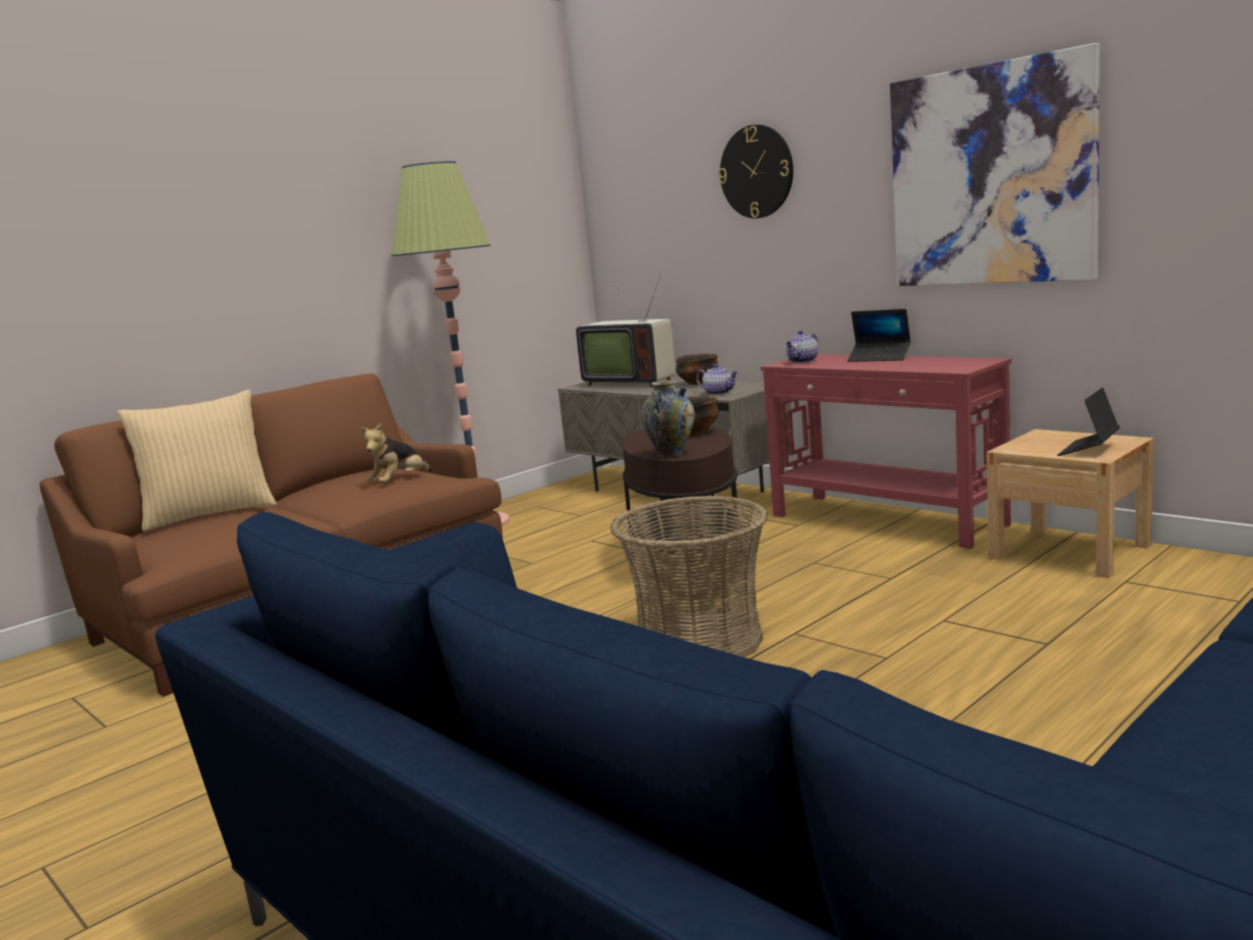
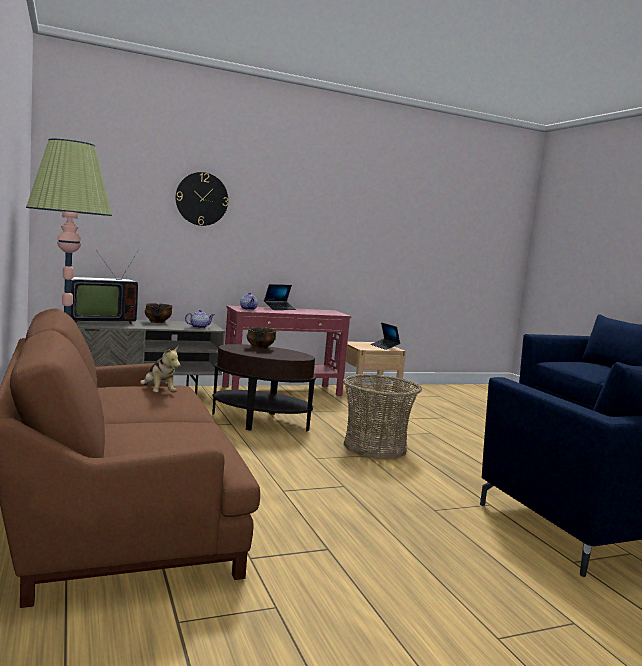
camera: 70 degrees left, 5 degrees down
(209, 514) = (112, 434): beige pillow -> none
(671, 454) = (296, 357): vase -> none
(991, 176) = (331, 229): picture -> none

